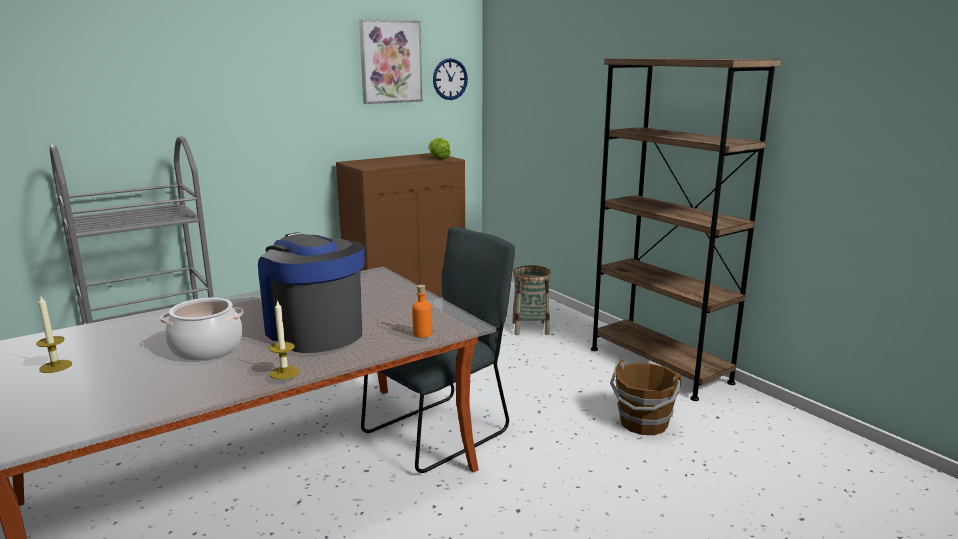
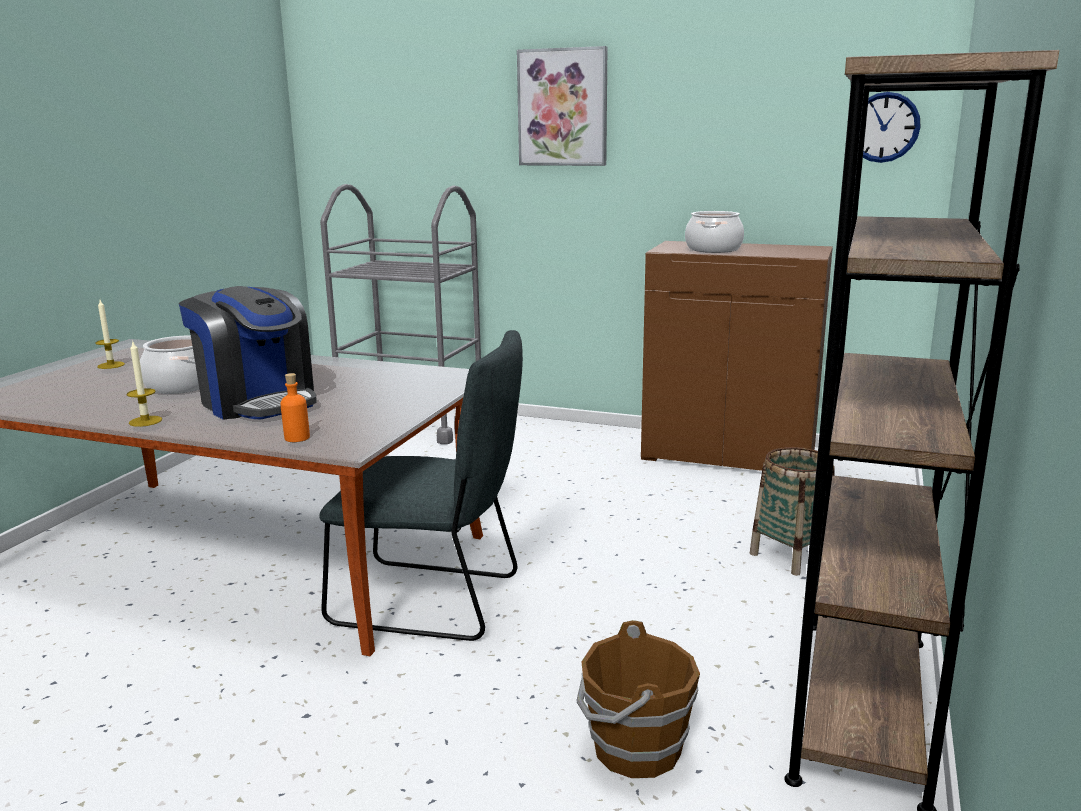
camera: 55 degrees right, 0 degrees up
(314, 331) = (258, 402): coffee machine -> coffee machine turned 120 degrees clockwise
(389, 162) = (713, 249): none -> cooking pot
(390, 62) = (772, 99): picture -> picture (563, 107)
(438, 158) = (795, 253): lettuce -> none

